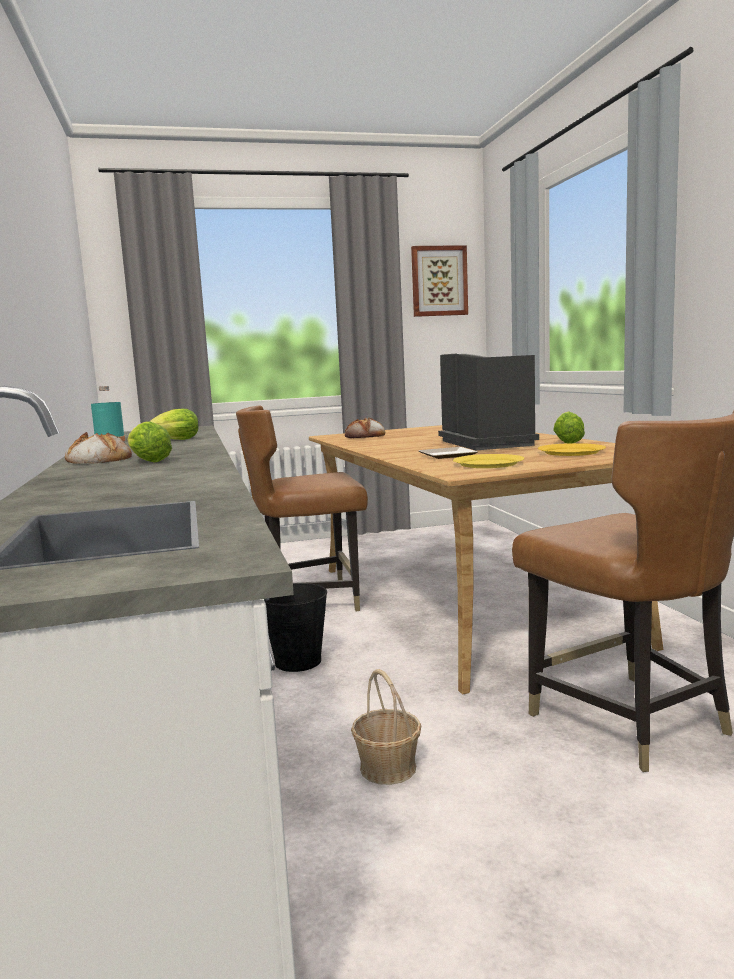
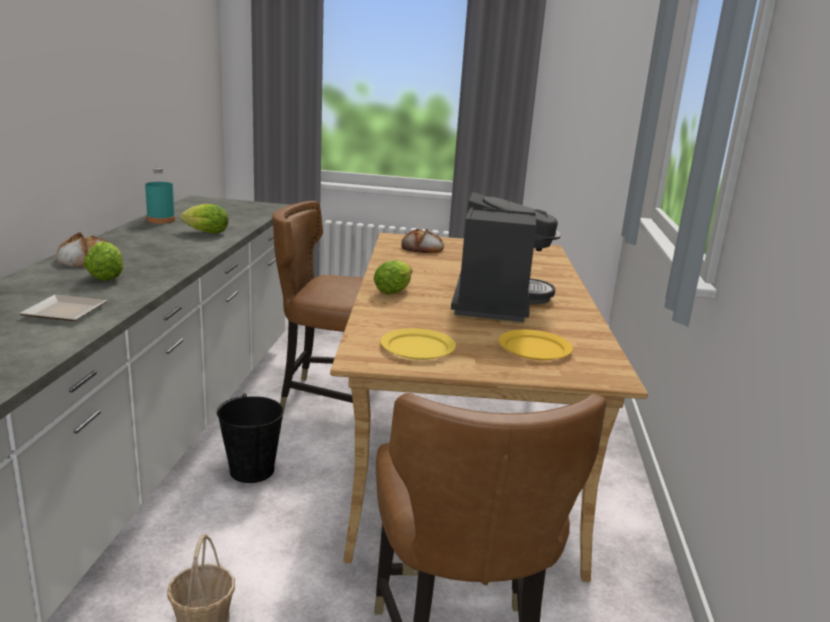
camera: 20 degrees right, 10 degrees up
(439, 281) = (591, 68): picture -> none
(446, 456) = (413, 316): plate -> plate (62, 312)
(567, 442) = (571, 324): lettuce -> lettuce (394, 290)

